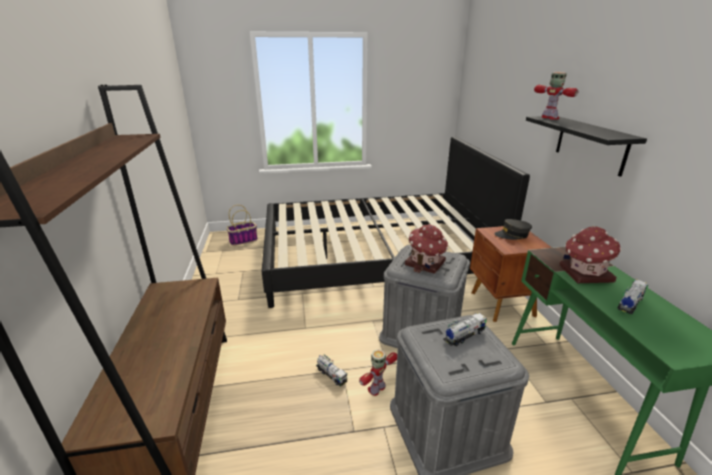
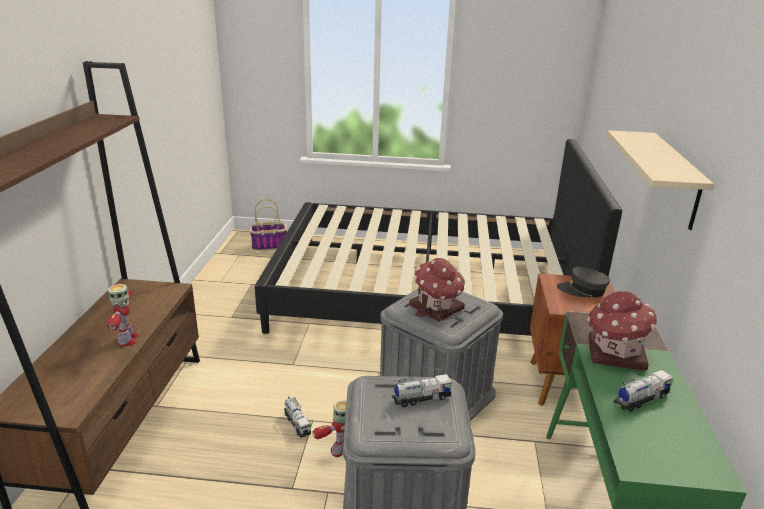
camera: 15 degrees right, 0 degrees up
(550, 118) = (636, 136): toy robot -> toy robot (127, 340)
(590, 144) = (675, 180): black shelf -> beige shelf

